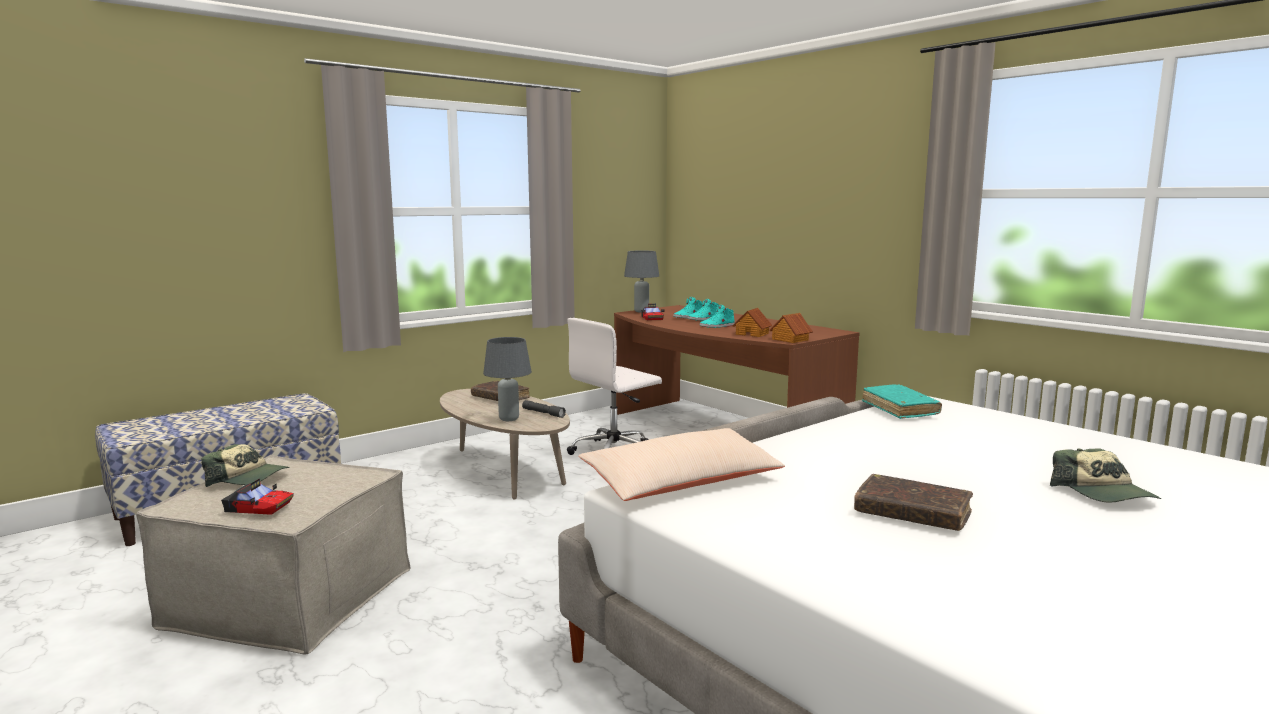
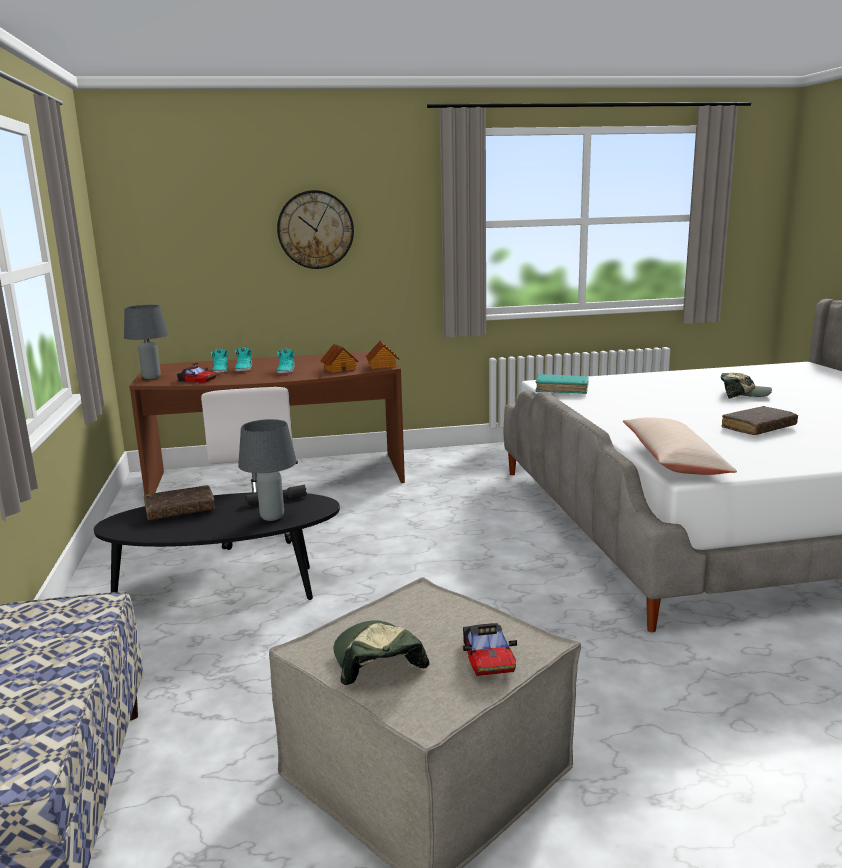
camera: 60 degrees left, 5 degrees up
(249, 478) = (377, 660): cap -> cap turned 60 degrees counterclockwise
(258, 507) = (488, 657): toy car -> toy car turned 135 degrees clockwise
(503, 473) = (228, 592): beige coffee table -> black coffee table
(812, 194) = (315, 230): none -> wall clock

